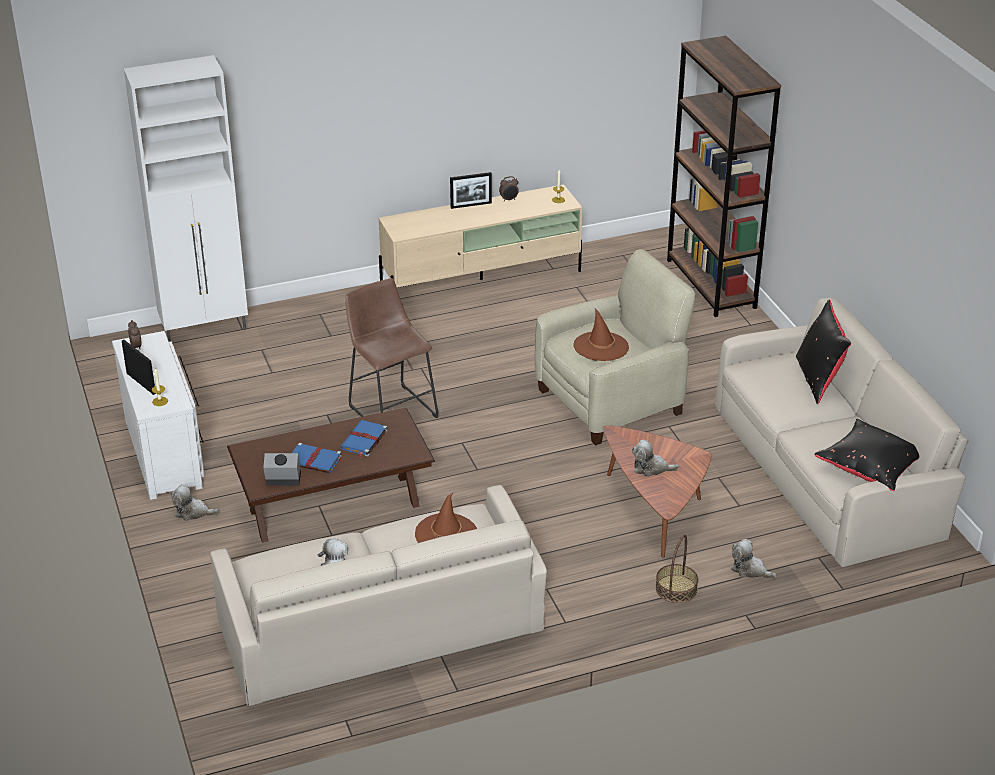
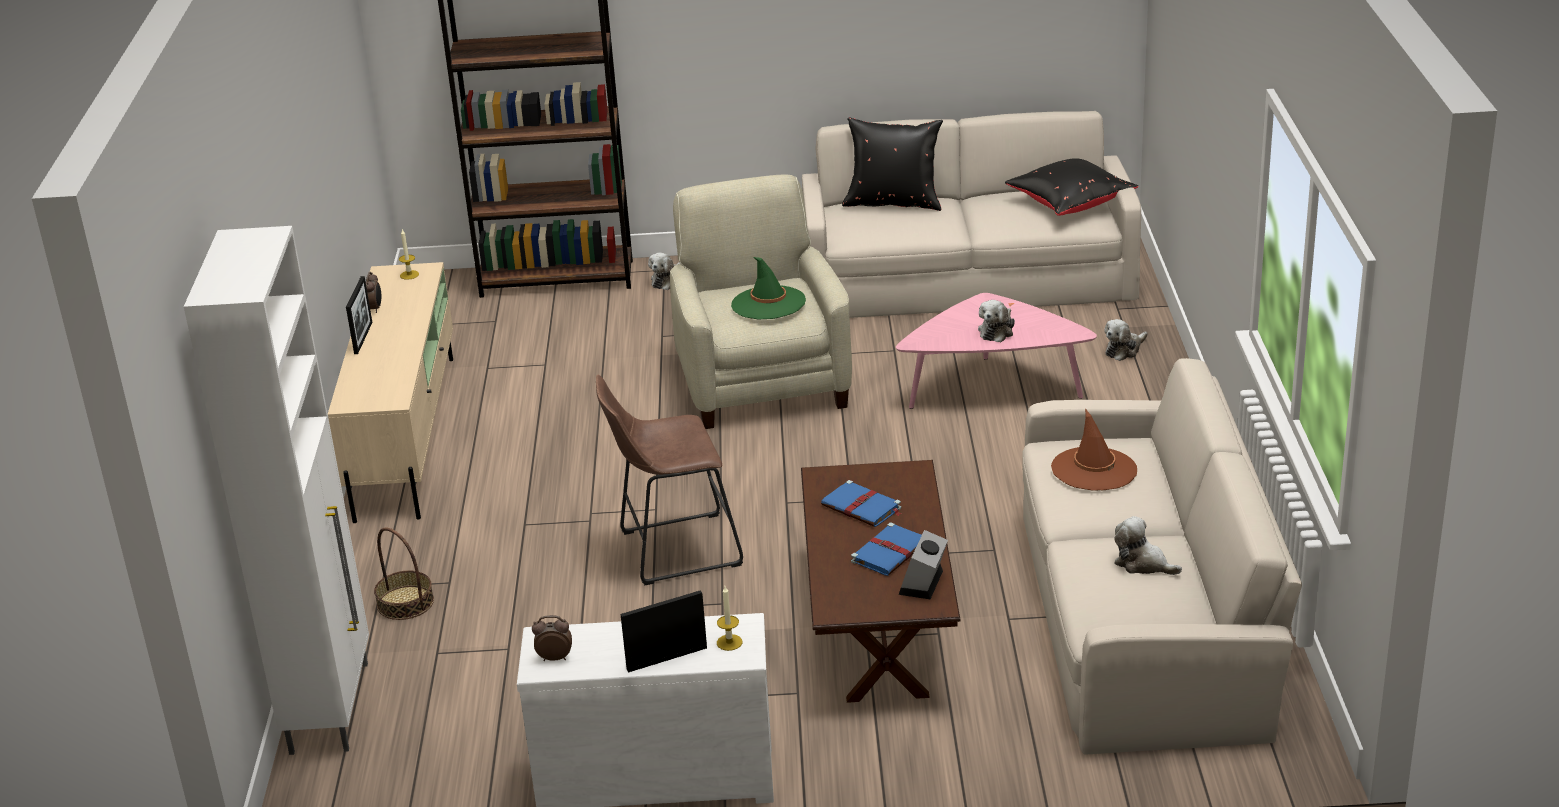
camera: 70 degrees left, 5 degrees down
(193, 512) = (827, 759): plush toy -> plush toy (667, 280)
(601, 346) = (768, 303): brown hat -> green hat
(655, 509) = (992, 388): brown coffee table -> pink coffee table
(676, 588) = (1141, 398): basket -> basket (405, 603)

